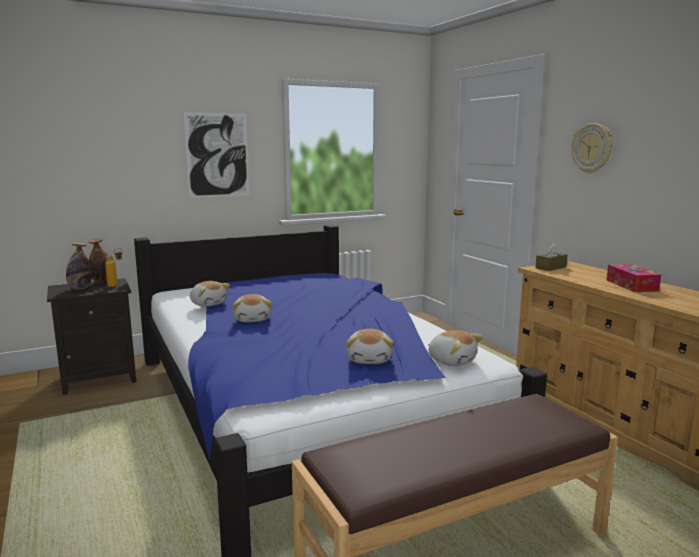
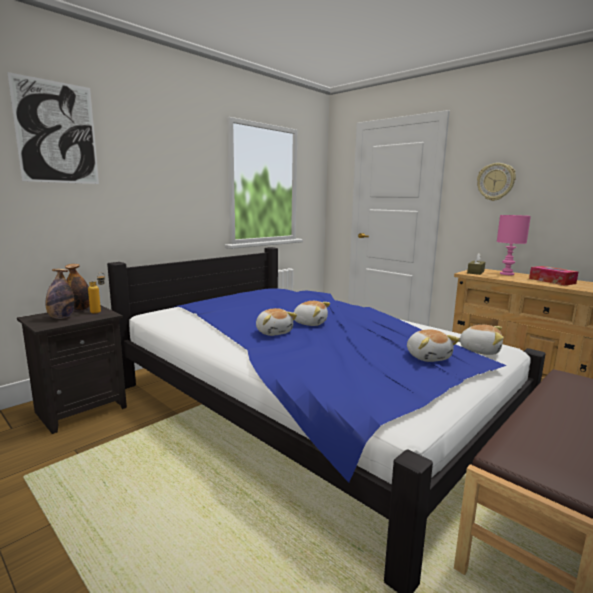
camera: 20 degrees left, 0 degrees up
(208, 304) = (210, 322): plush toy -> plush toy (310, 323)
(217, 155) = (175, 183): picture -> picture (57, 133)
(589, 272) = (506, 274): none -> pink table lamp

